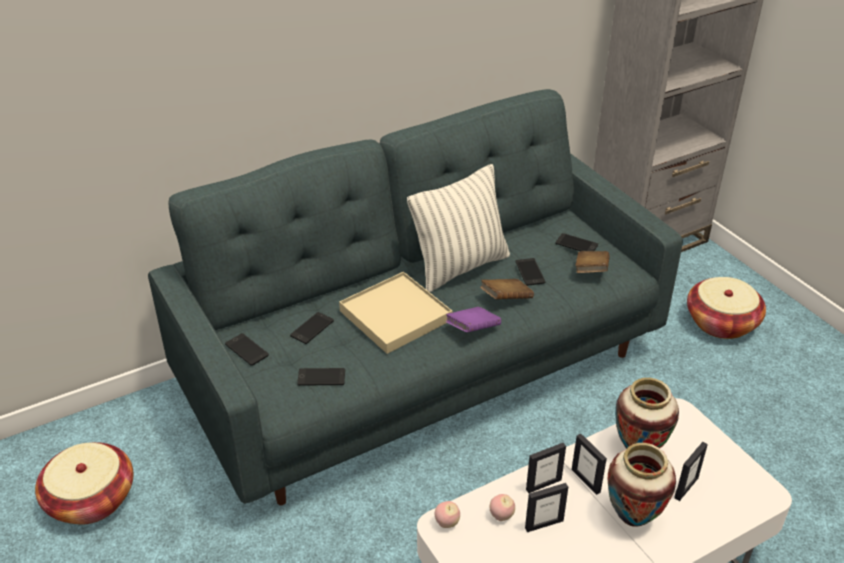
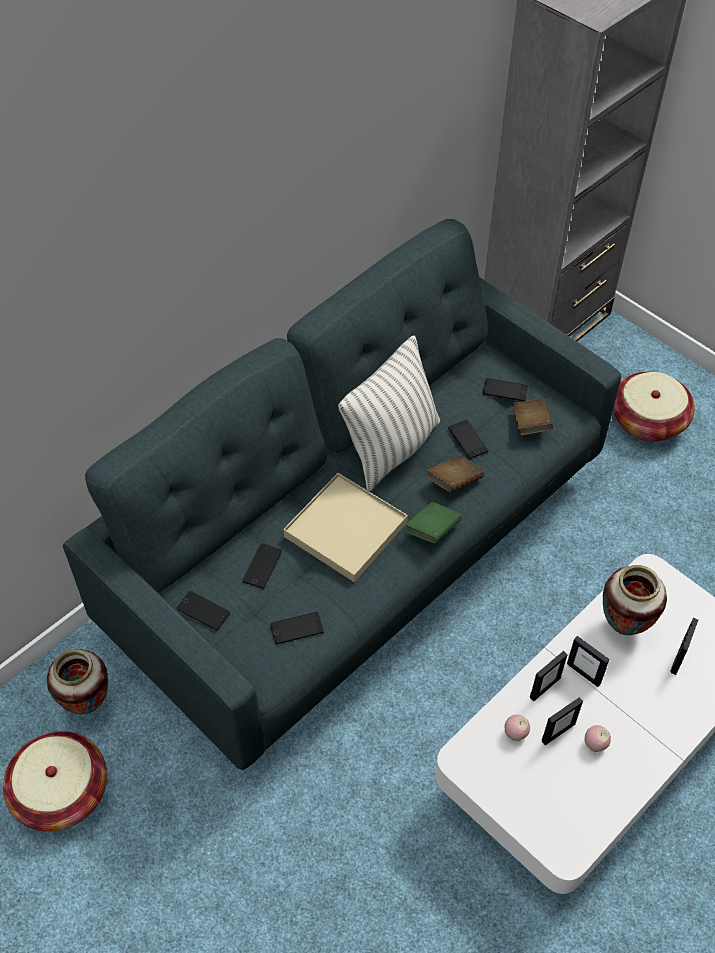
camera: 15 degrees left, 15 degrees up
(447, 523) = (466, 754): apple -> apple (595, 744)
(472, 329) = (432, 530): purple book -> green book
(632, 518) = (637, 705): vase -> vase (87, 704)

